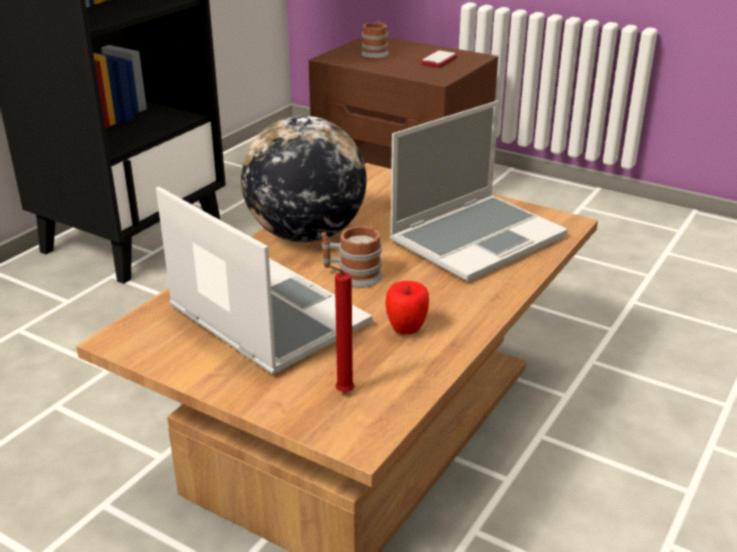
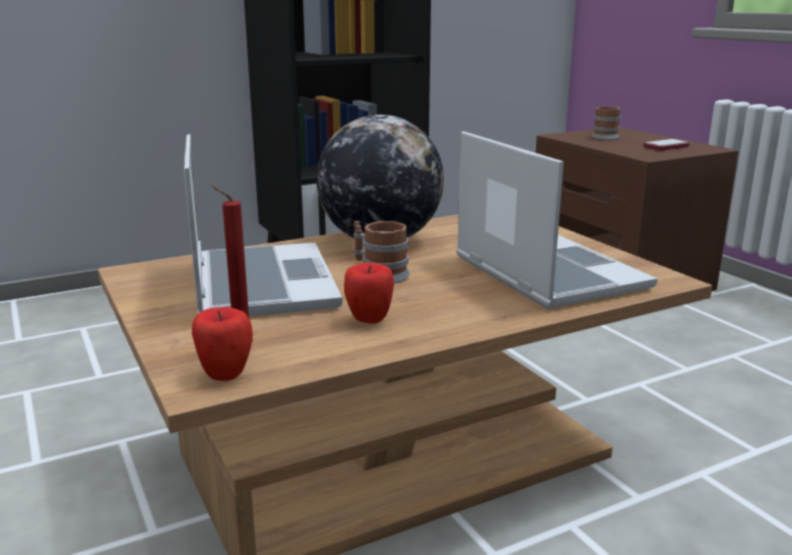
camera: 30 degrees right, 10 degrees down
(365, 421) = (225, 374): none -> apple
(477, 238) = (545, 273): laptop -> laptop turned 105 degrees counterclockwise

